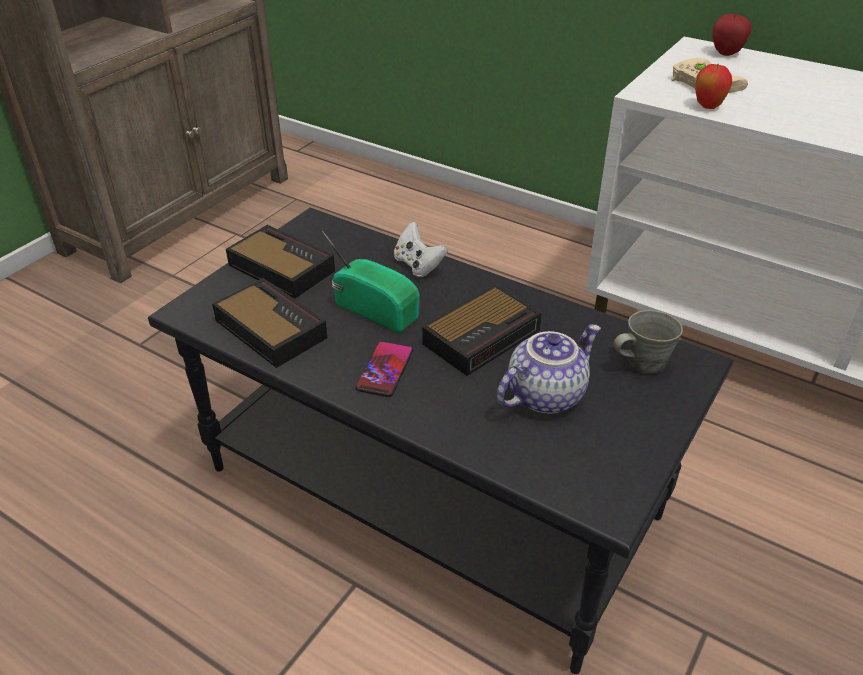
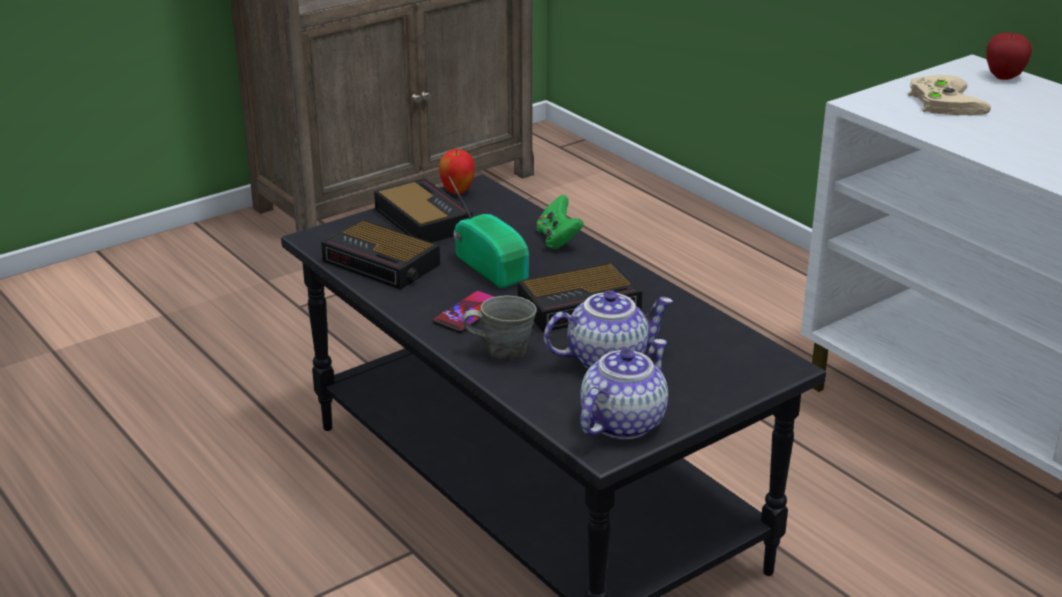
camera: 20 degrees right, 10 degrees down
(269, 328) = (383, 263): alarm clock -> alarm clock turned 150 degrees clockwise
(418, 265) = (558, 239): white game controller -> green game controller
(606, 469) = (622, 422): none -> teapot
(642, 363) = (725, 355): grey mug -> grey mug (503, 351)
(708, 107) = (923, 125): apple -> apple (457, 192)

